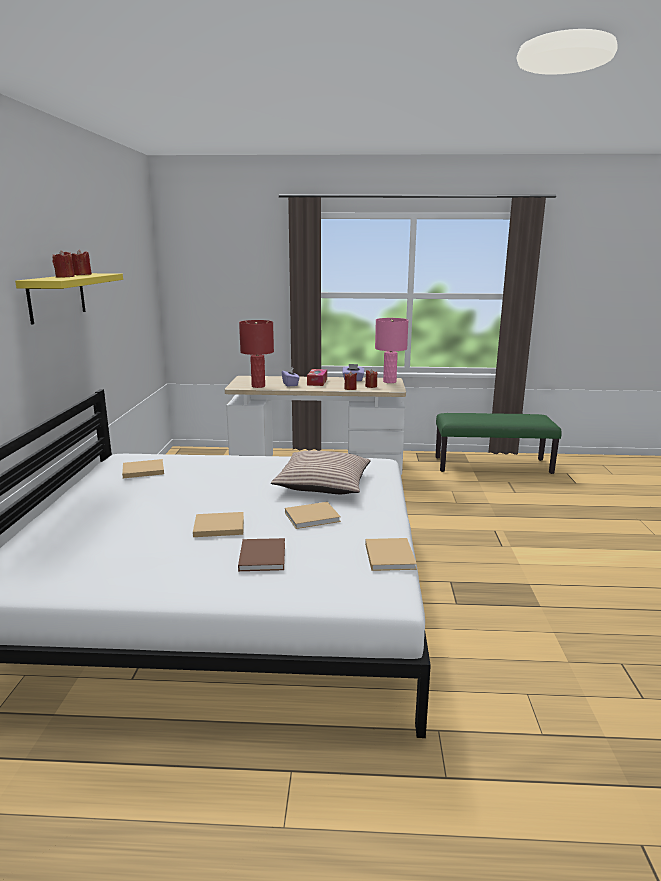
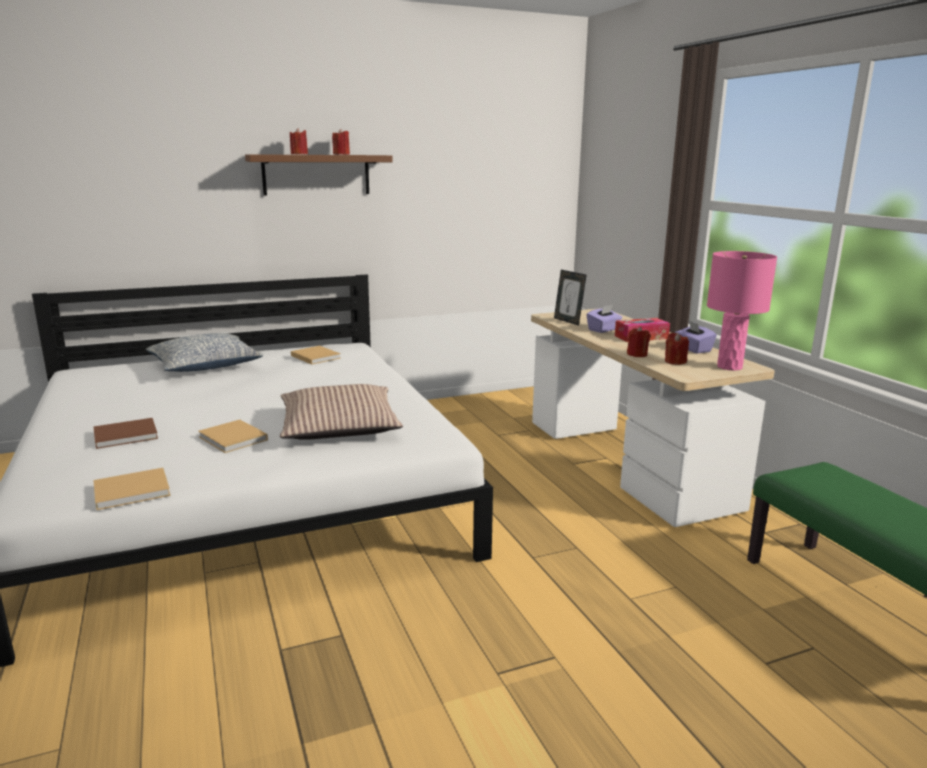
camera: 65 degrees right, 0 degrees up
(57, 297) = (316, 174): yellow shelf -> brown shelf
(89, 516) = (205, 367): none -> pillow
(217, 526) = (192, 407): beige book -> none
(258, 386) = (568, 321): red table lamp -> picture frame

